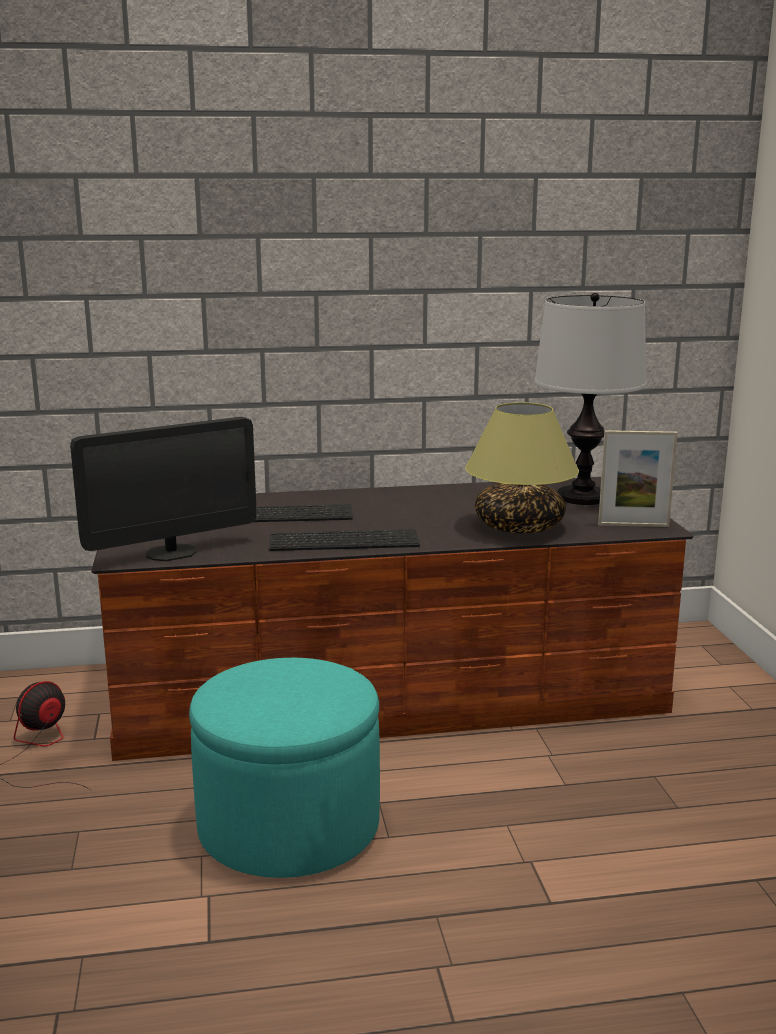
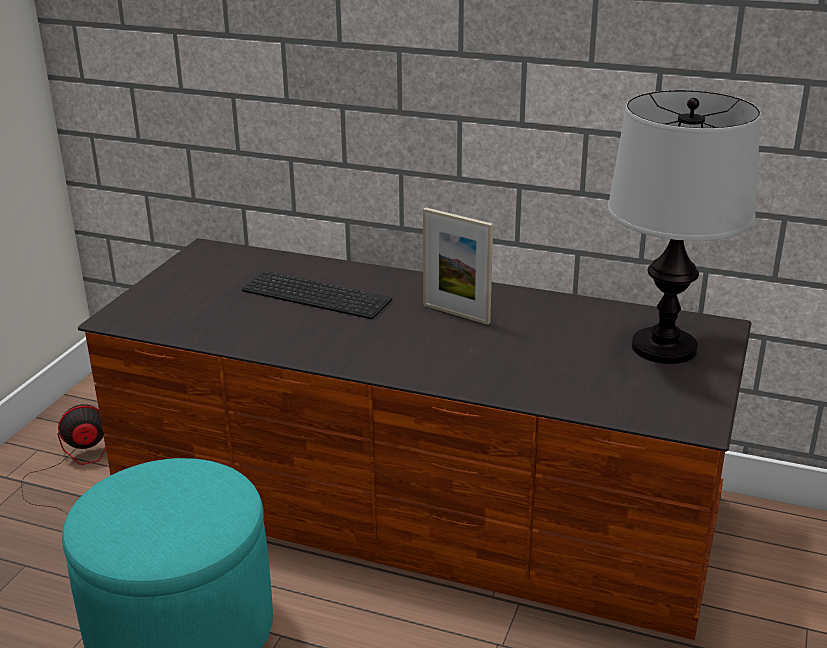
camera: 30 degrees right, 10 degrees up
(171, 552) = (160, 322): monitor -> none
(345, 540) = (329, 348): keyboard -> none
(519, 527) = (529, 378): table lamp -> none
(633, 525) = (668, 411): picture frame -> picture frame (456, 314)

